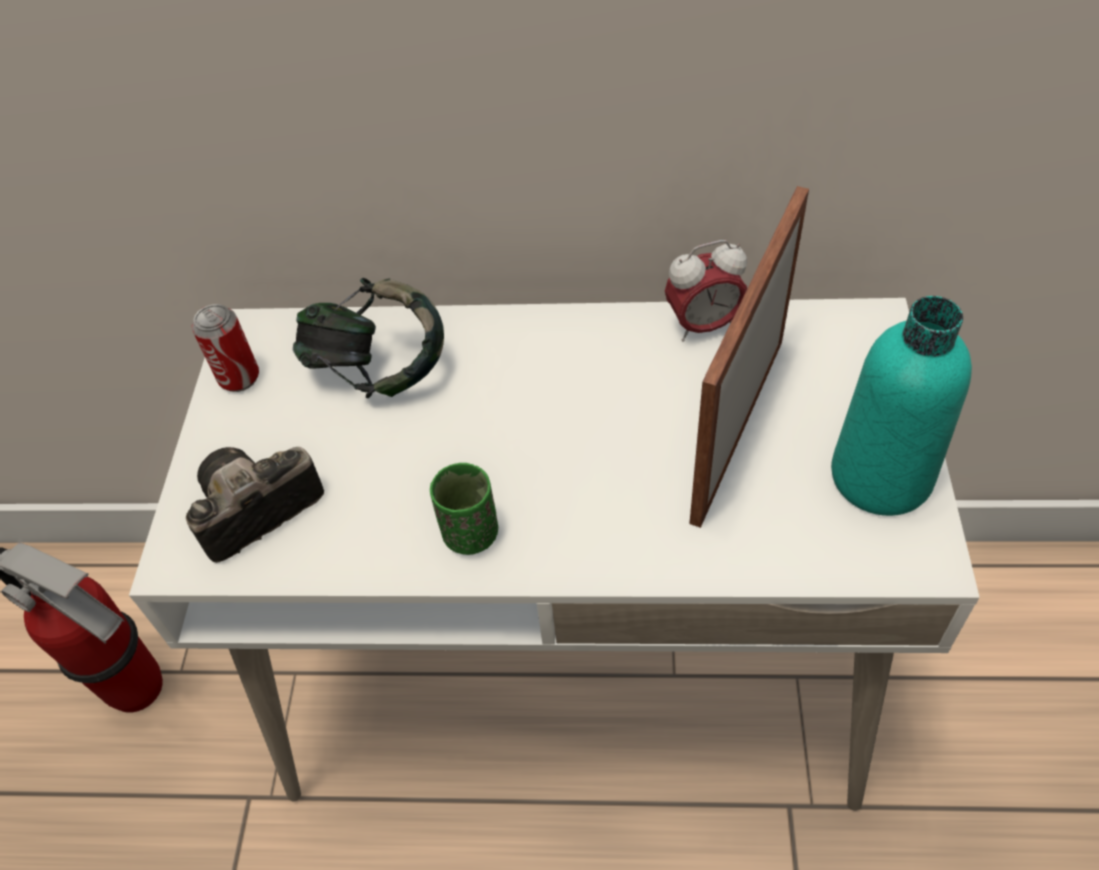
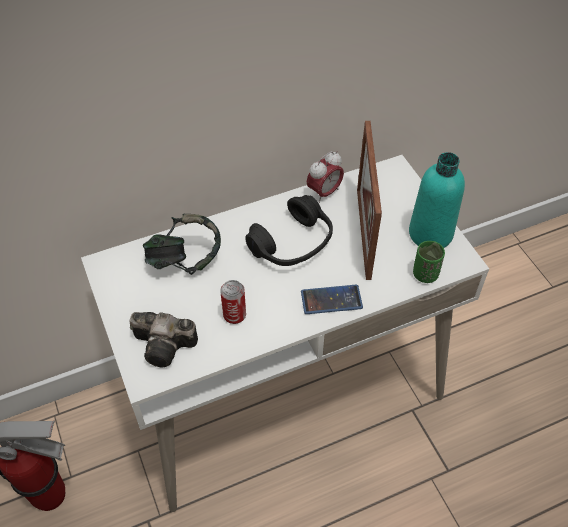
camera: 30 degrees left, 0 degrees up
(239, 378) = (116, 287): can -> can (234, 315)
(251, 513) = (167, 346): camera -> camera turned 105 degrees counterclockwise
(470, 533) = (275, 317): green cup -> green cup (425, 274)
(586, 403) = (292, 243): none -> black headphones
(597, 539) = (331, 300): none -> phone

